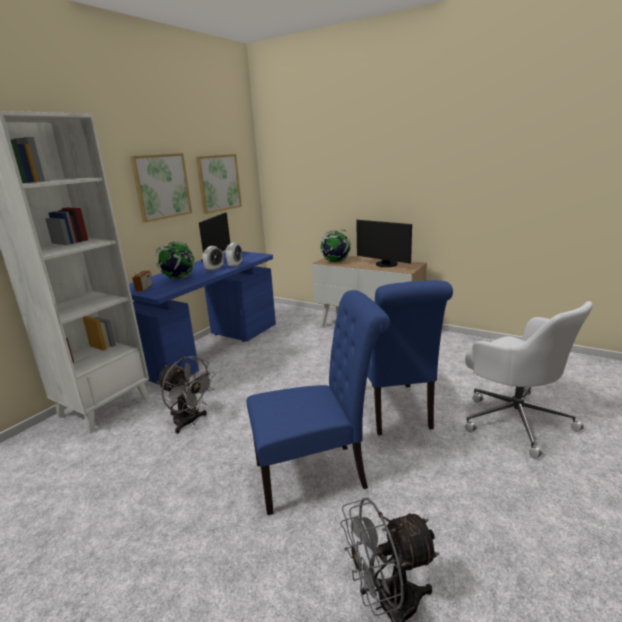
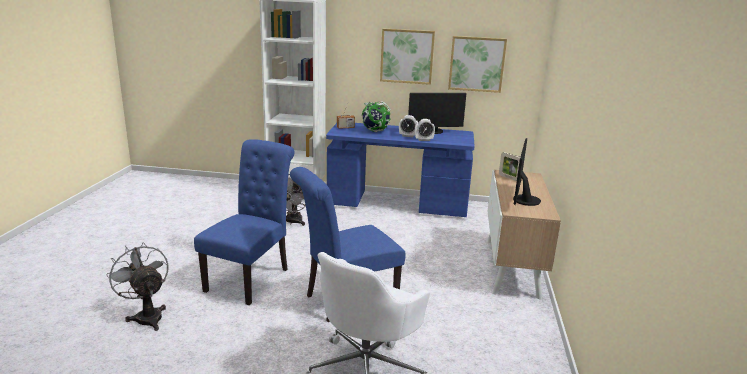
camera: 65 degrees right, 0 degrees up
(318, 474) = (251, 277): blue chair -> blue chair turned 120 degrees counterclockwise
(335, 262) = (509, 178): globe -> picture frame

